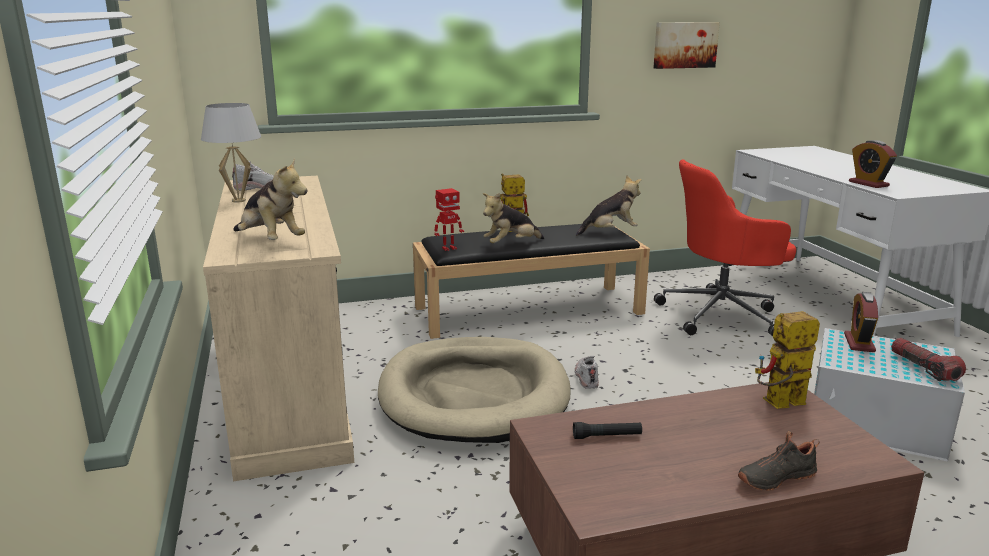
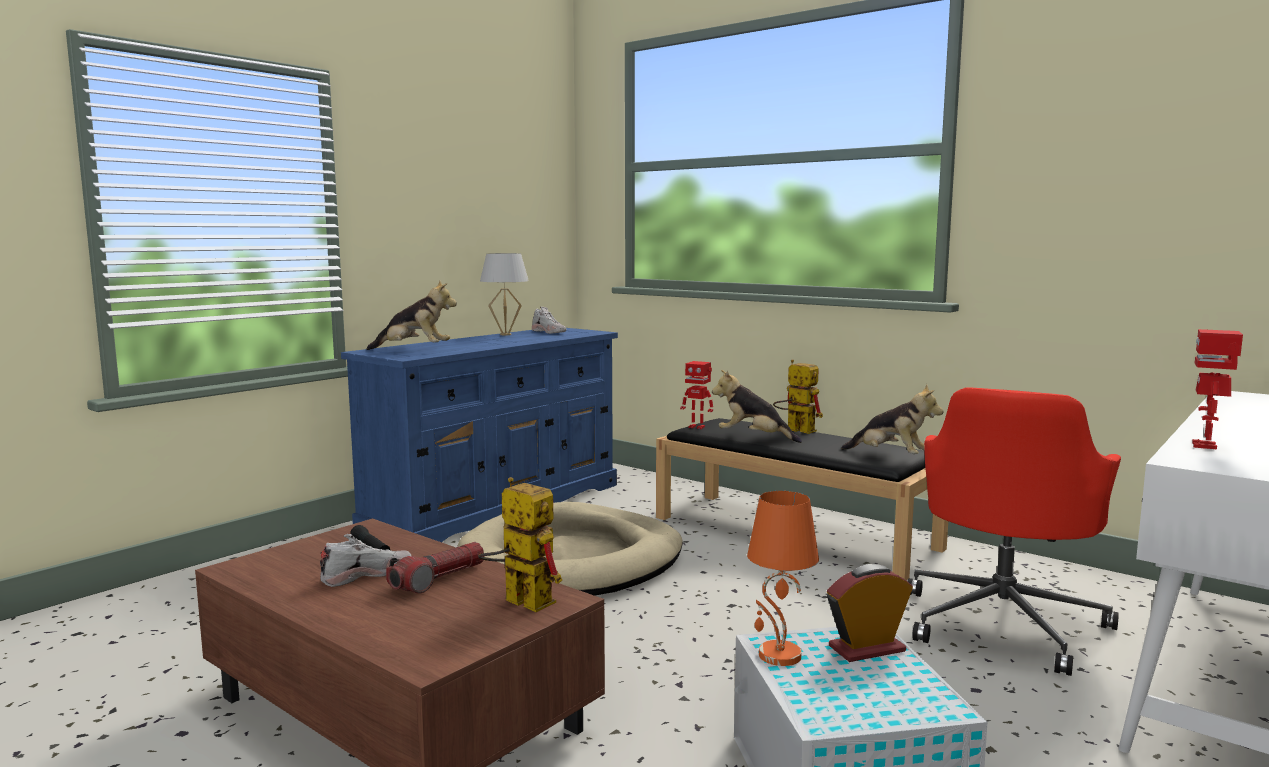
camera: 55 degrees right, 10 degrees down
(270, 241) = (414, 350): plush toy -> plush toy turned 90 degrees counterclockwise
(290, 388) = (497, 506): beige dresser -> blue dresser
(586, 377) = (683, 592): white shoe -> white shoe (367, 574)
(684, 45) = (1107, 213): picture -> none
(722, 315) = (1003, 623): red office chair -> red office chair turned 105 degrees counterclockwise
(775, 477) = (346, 618): black shoe -> none
(857, 365) = (778, 656): none -> orange table lamp
(868, 184) = (1206, 446): alarm clock -> toy robot
(924, 368) = (847, 702): flashlight -> flashlight (438, 579)

